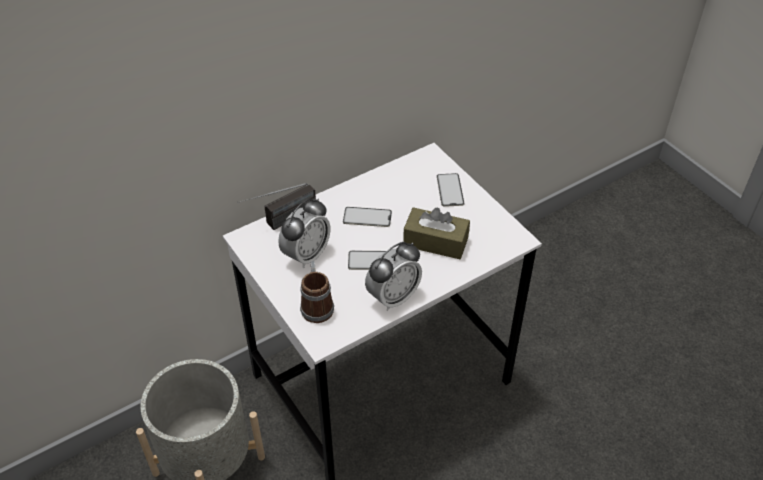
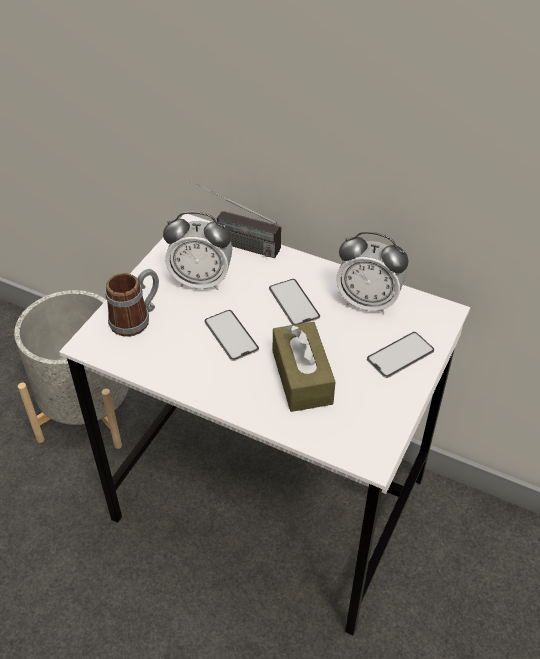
camera: 60 degrees right, 0 degrees up
(393, 297) = (188, 375): alarm clock -> alarm clock (368, 302)

